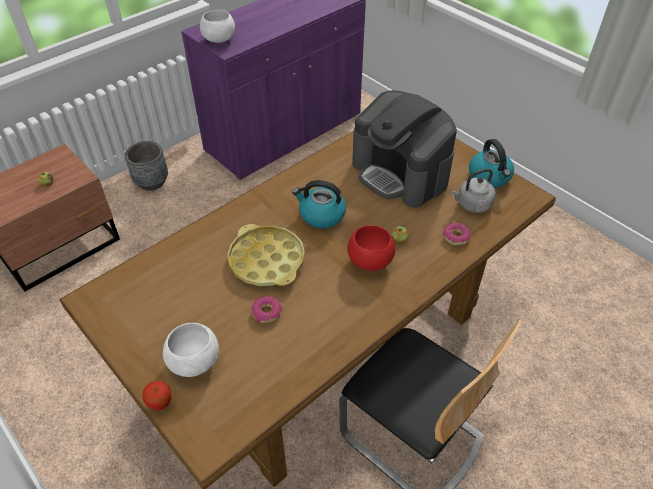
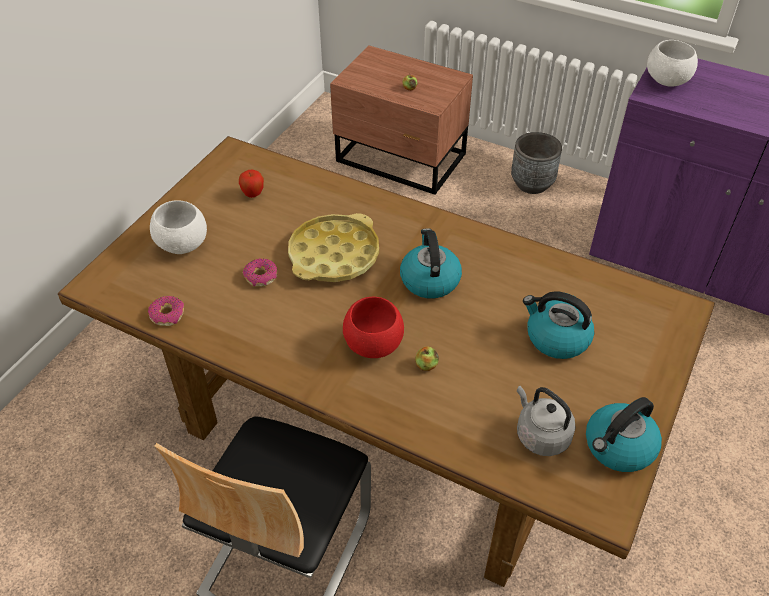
camera: 70 degrees right, 0 degrees up
(160, 403) = (132, 239): apple -> apple (253, 194)
(400, 173) = (556, 338): coffee machine -> kettle
(456, 237) = (462, 426): donut -> donut (168, 315)

